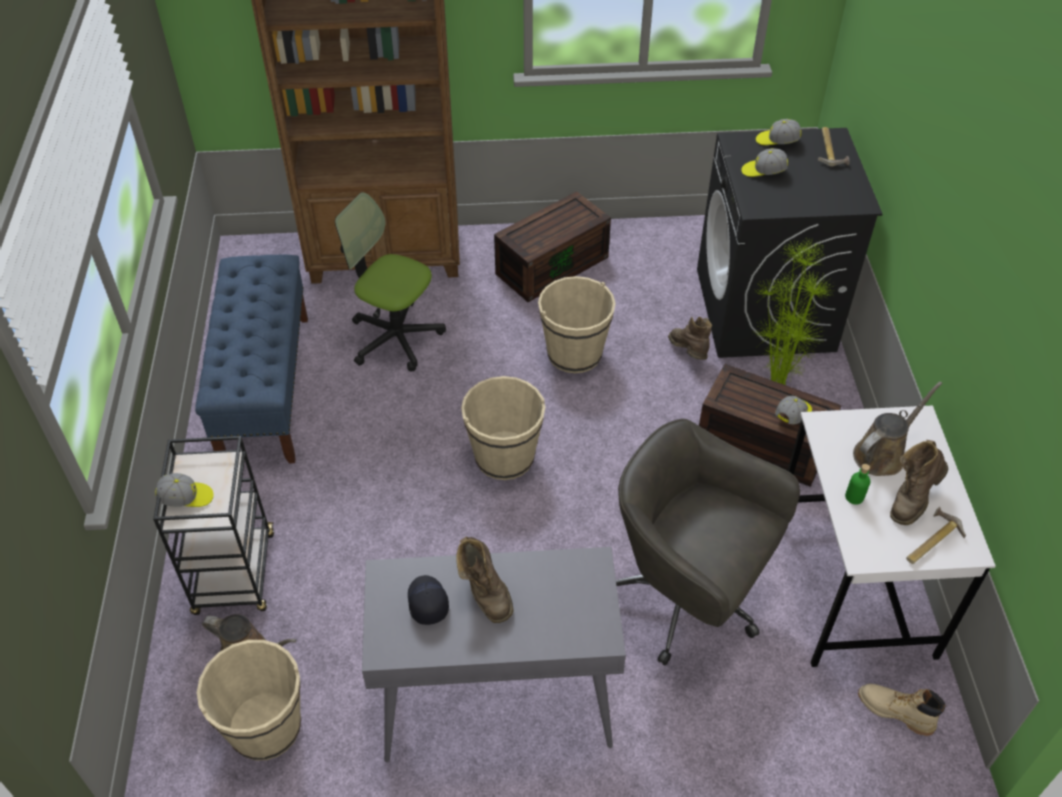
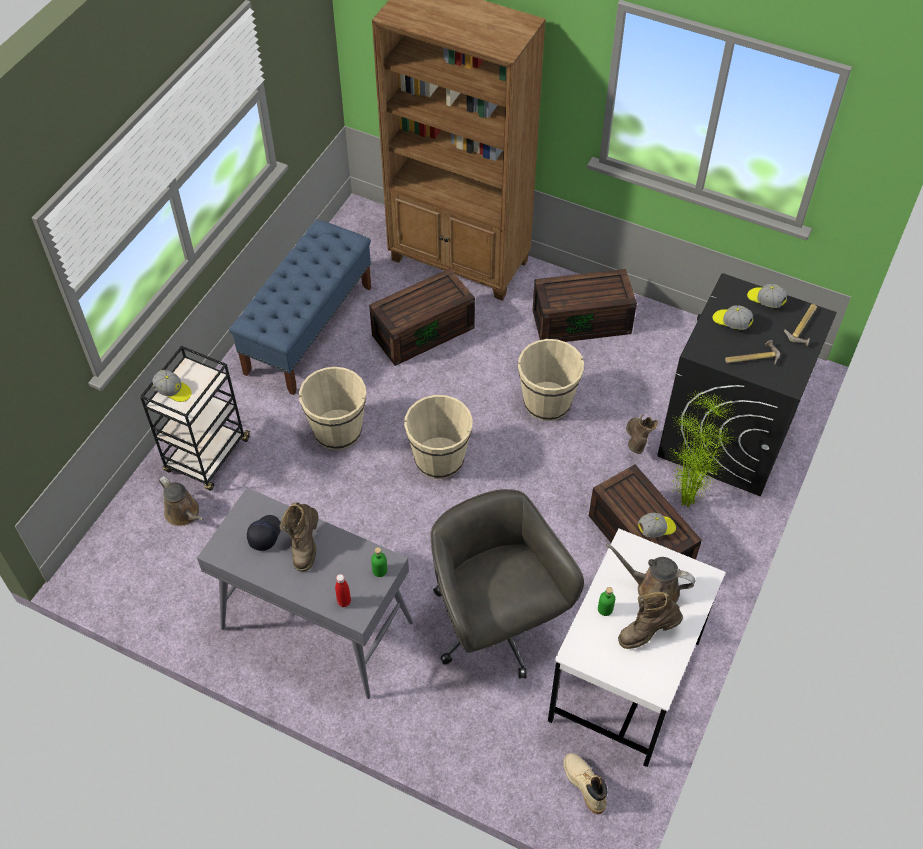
camera: 30 degrees right, 5 degrees up
(265, 727) = (164, 567): beige bucket -> beige bucket (337, 430)
(395, 337) = (423, 330): office chair -> brown storage box
(578, 631) = (344, 602): none -> red bottle
(591, 575) = (380, 570): none -> green bottle
(882, 454) = (653, 589): brown watering can -> brown watering can turned 150 degrees counterclockwise
(930, 540) = (634, 667): hammer -> hammer (751, 357)

